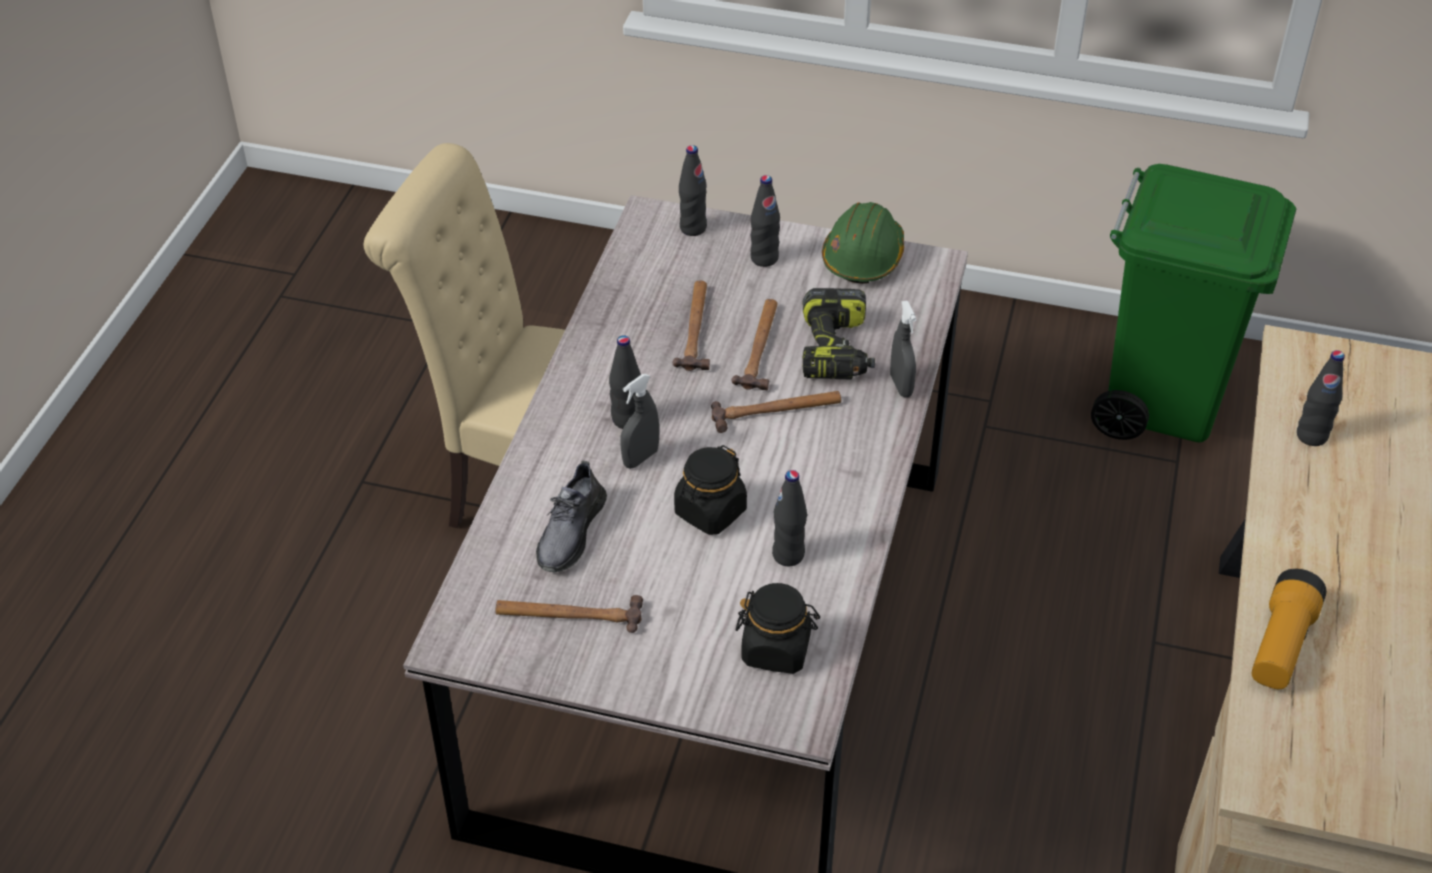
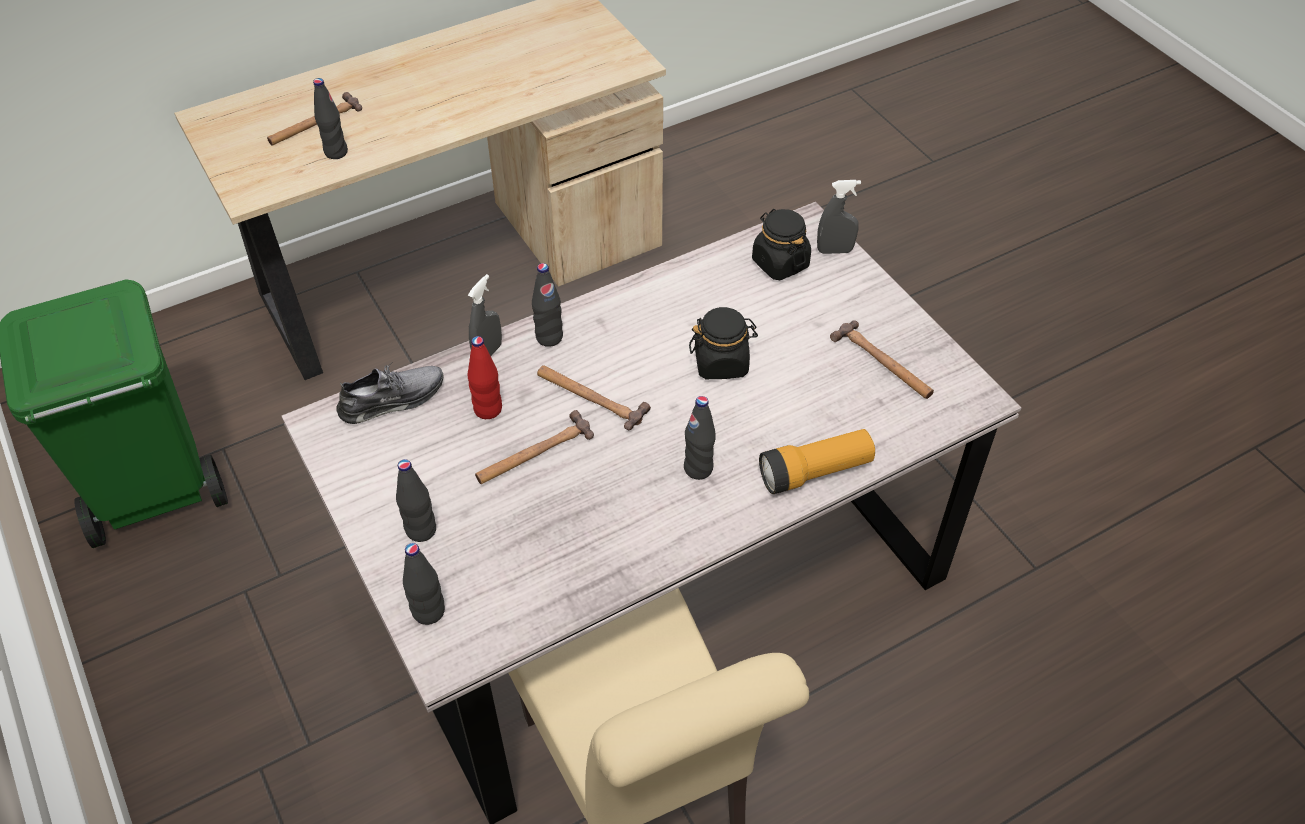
camera: 135 degrees left, 5 degrees up
(570, 532) = (828, 415): grey shoe -> grey shoe (392, 399)
(640, 458) = (723, 432): grey spray bottle -> grey spray bottle (834, 250)
(696, 328) = (556, 506): hammer -> hammer (314, 123)
(788, 555) = (707, 304): black bottle -> black bottle (549, 337)
(837, 350) = (488, 409): power drill -> red bottle
(863, 257) = (354, 470): green hard hat -> none
(1281, 645) = (532, 94): flashlight -> flashlight (815, 472)

